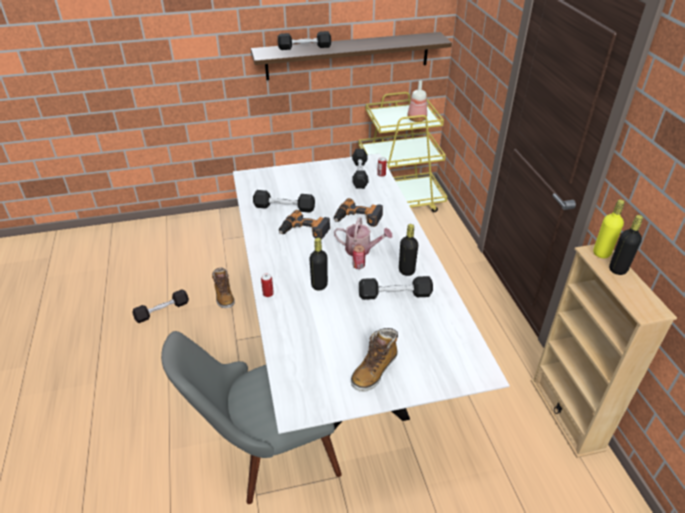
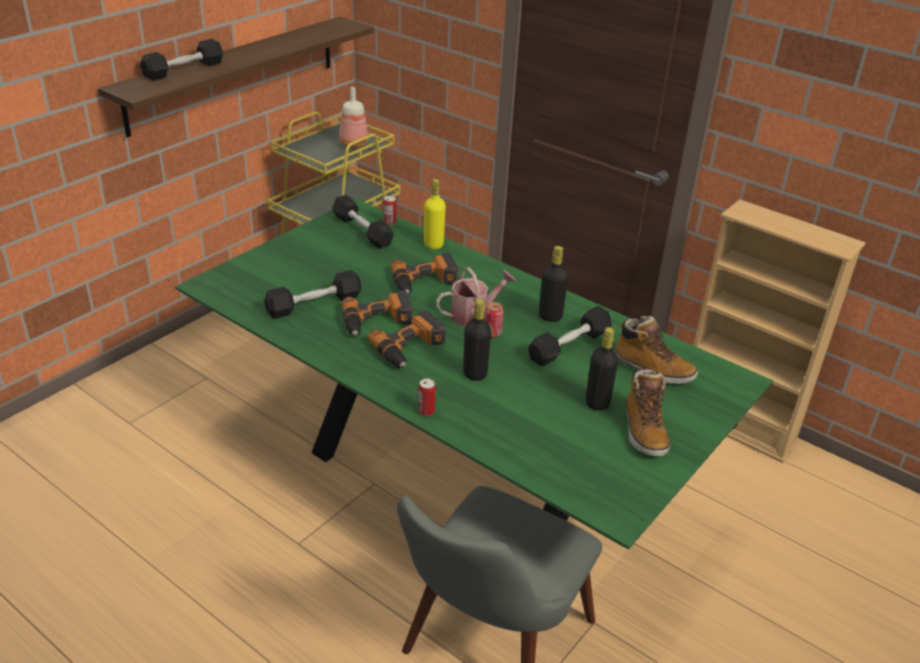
camera: 40 degrees left, 5 degrees down
(162, 311) = (136, 565): black dumbbell -> none
(224, 296) = (217, 497): boot -> boot (652, 370)
(303, 254) = (411, 348): none -> power drill
(342, 350) = (451, 482): white dining table -> green dining table
(601, 253) = (748, 210): yellow bottle -> yellow bottle (433, 245)
(618, 269) = (778, 219): black bottle -> black bottle (597, 403)

